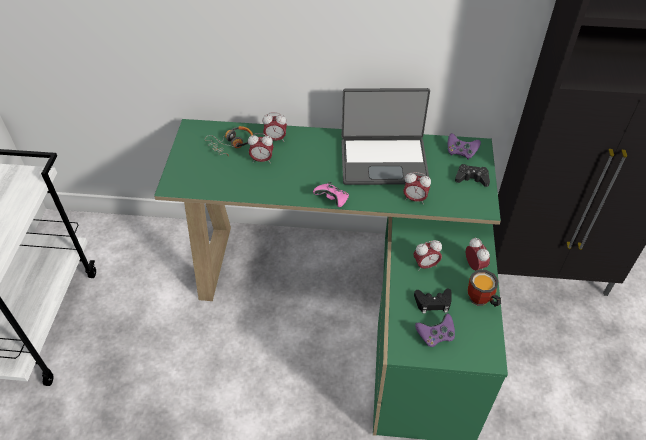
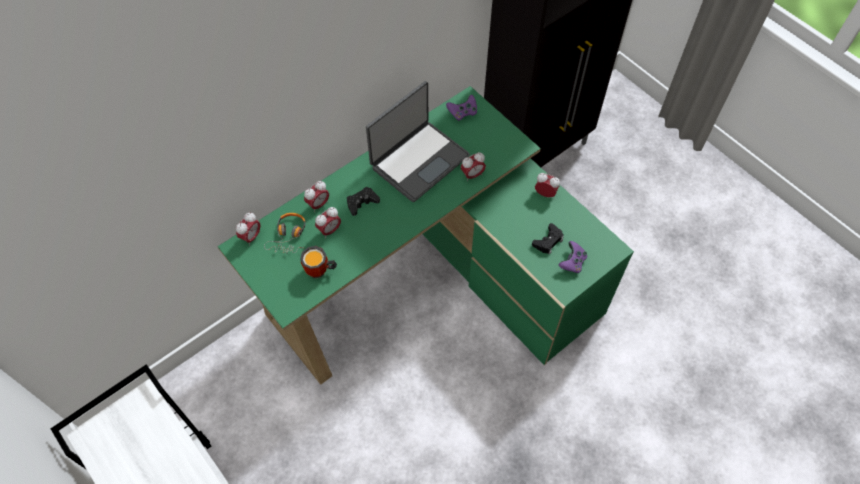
camera: 45 degrees left, 10 degrees up
(332, 200) = (419, 221): pink game controller -> none
(425, 265) = (516, 218): alarm clock -> alarm clock (251, 237)
(471, 178) = (491, 129): black game controller -> black game controller (362, 203)
(480, 301) = (573, 216): mug -> mug (320, 272)

